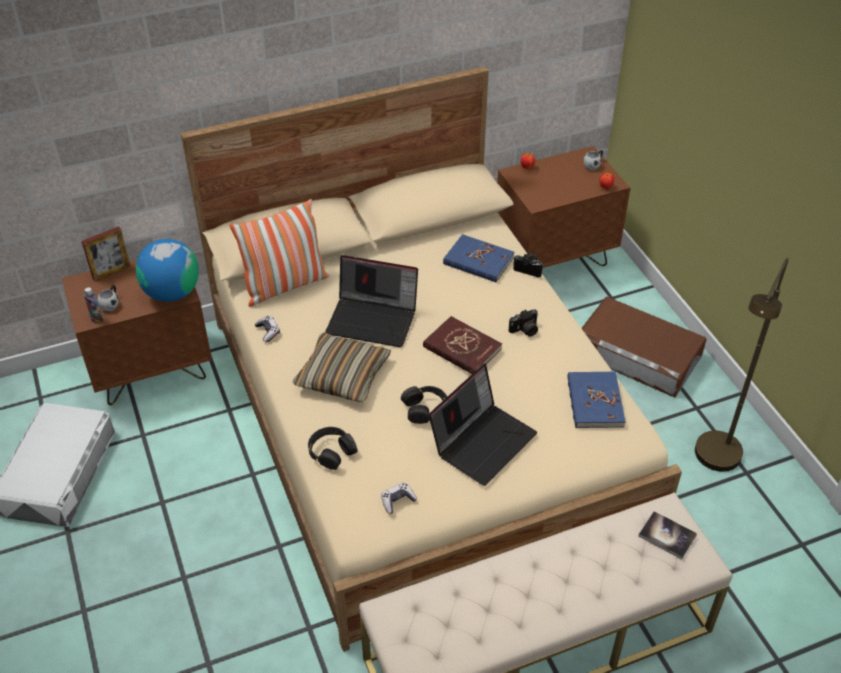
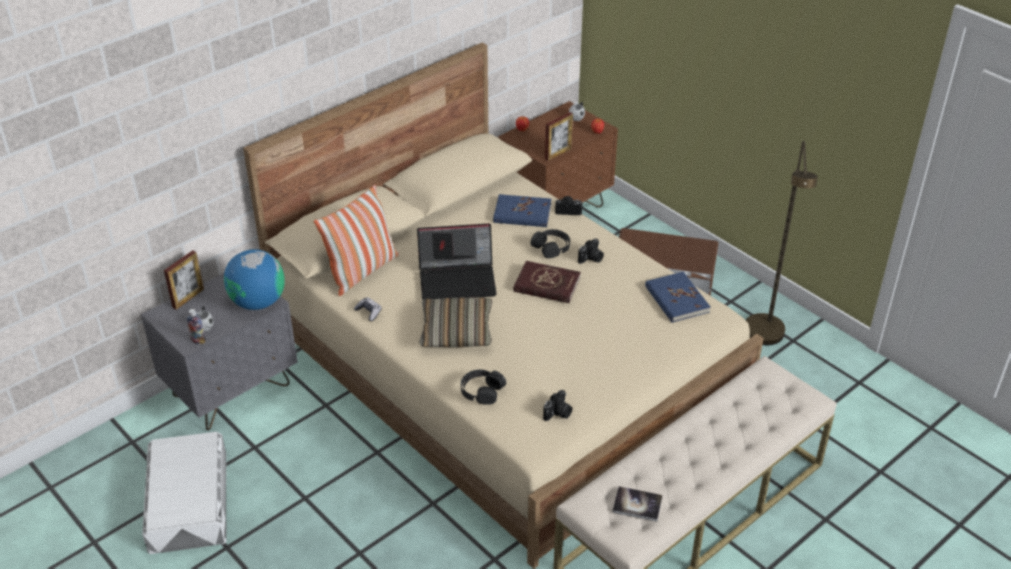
camera: 20 degrees left, 5 degrees down
(151, 370) = (232, 390): brown nightstand -> grey nightstand
(397, 501) = (558, 413): game controller -> camera
(425, 409) = (543, 338): black headphones -> black headphones (551, 247)
(483, 441) = (603, 351): laptop -> none
(551, 202) = (558, 154): none -> picture frame
(667, 536) = (775, 387): book -> book (637, 505)

